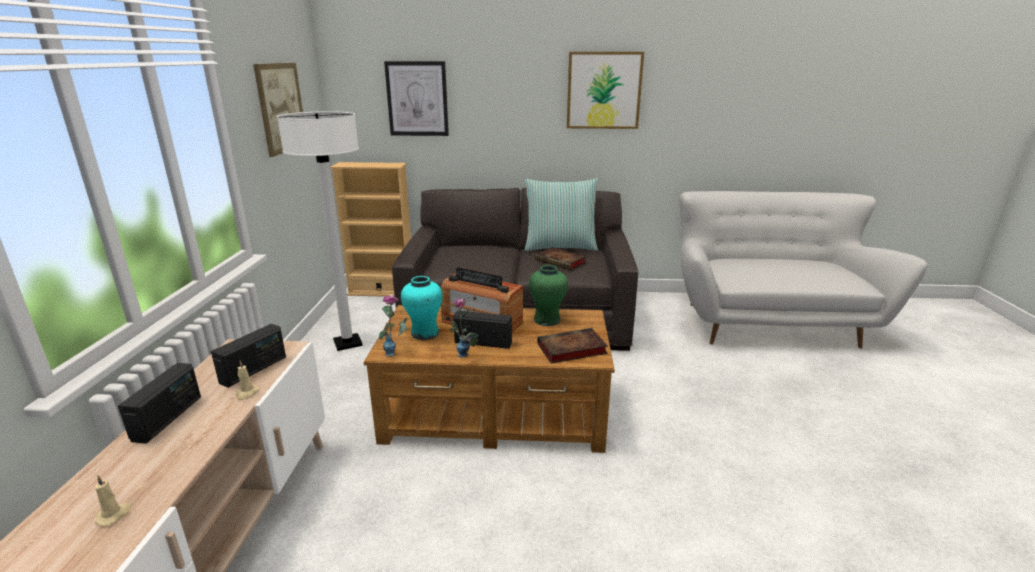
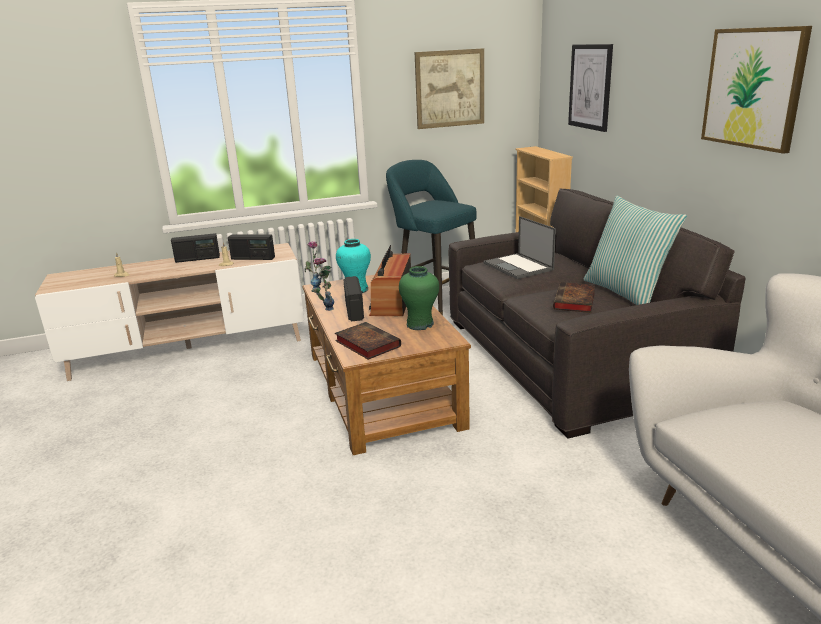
camera: 70 degrees right, 0 degrees up
(348, 343) = (434, 304): white floor lamp -> turquoise stool
(469, 260) = (519, 267): none -> laptop

